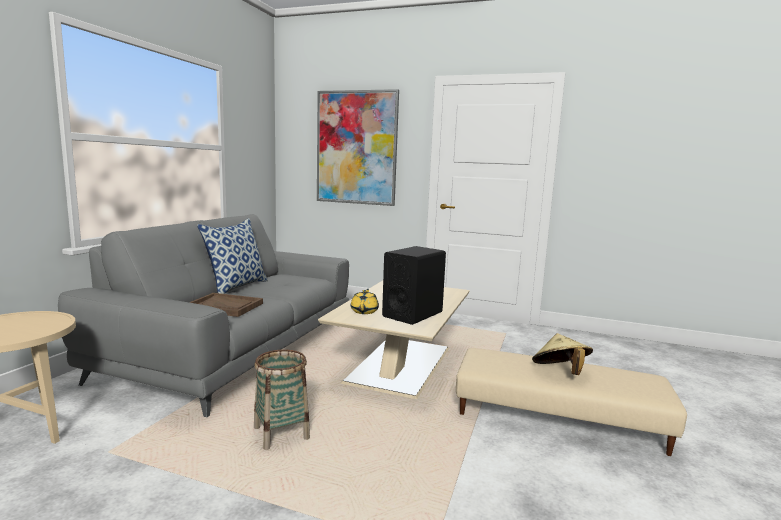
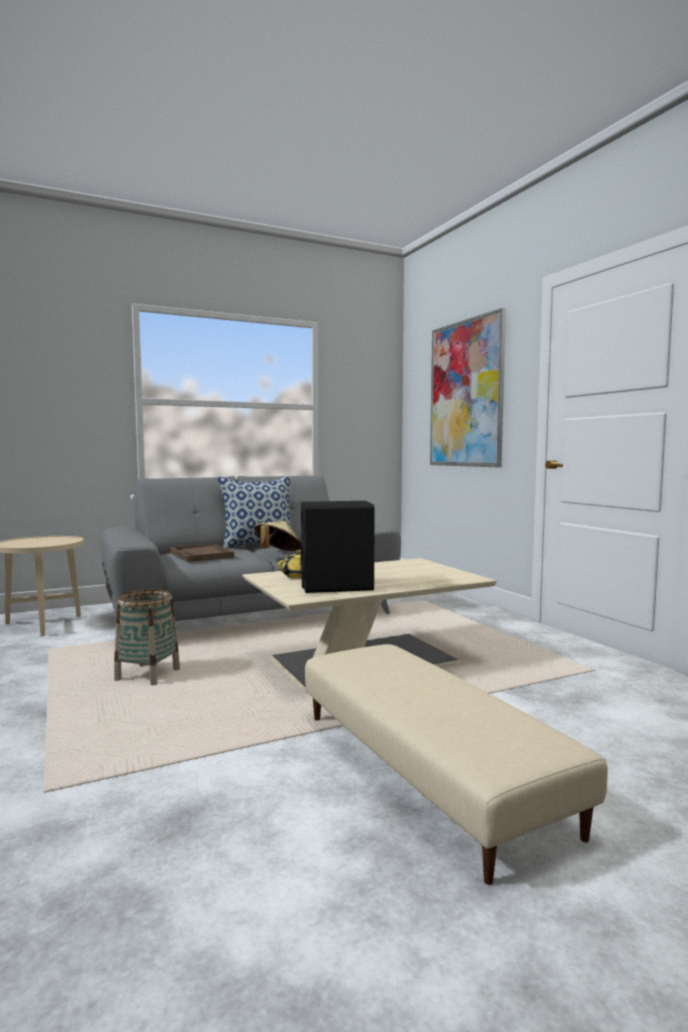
camera: 45 degrees right, 5 degrees down
(560, 372) = (417, 691): beige hat -> beige hat (277, 553)

